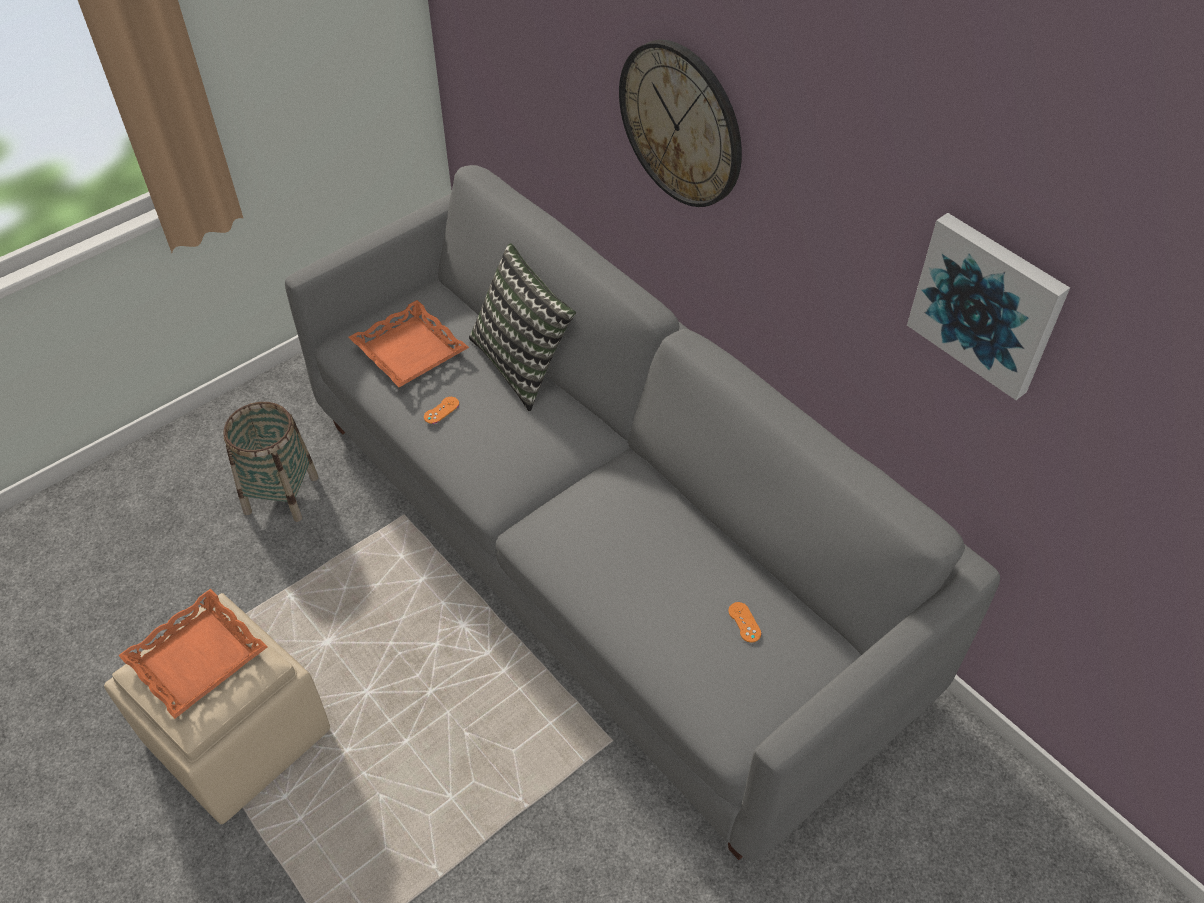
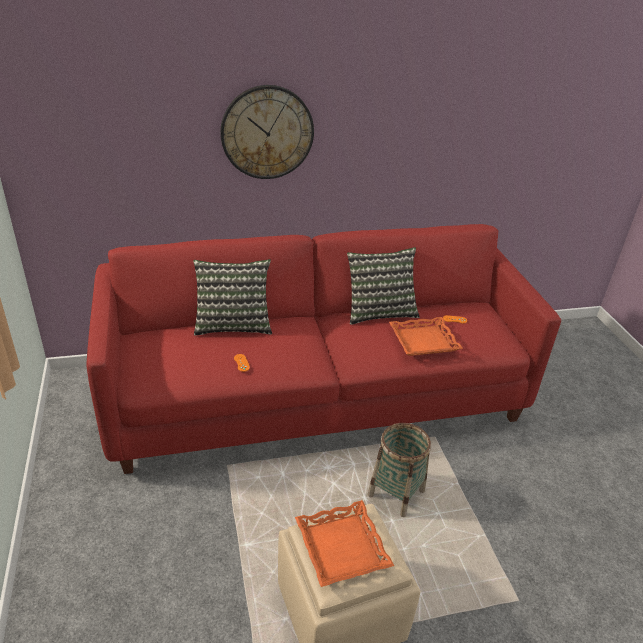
camera: 65 degrees left, 15 degrees down
(281, 494) = (155, 522): basket -> basket (396, 493)
(409, 351) = (180, 359): orange tray -> orange tray (424, 341)
(603, 548) = (316, 394): grey sofa -> red sofa
(689, 511) = (379, 311): none -> pillow
(988, 303) = (459, 117): picture -> none

